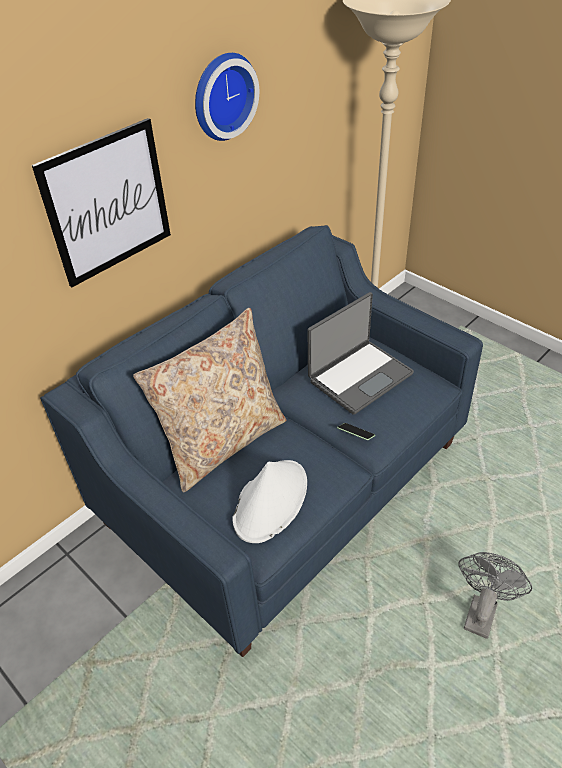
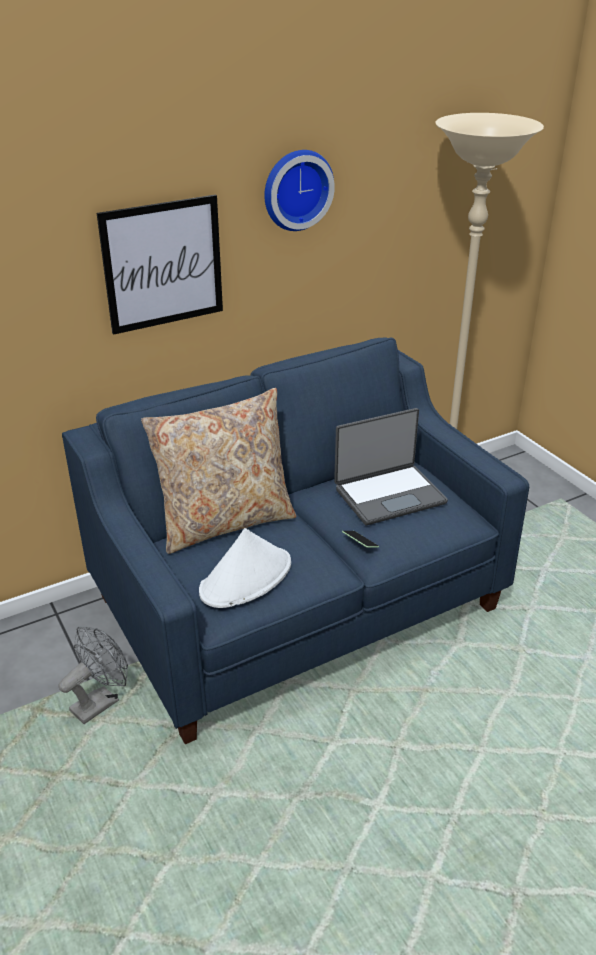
camera: 15 degrees right, 10 degrees down
(481, 610) = (456, 771): grey fan -> grey fan (100, 702)

